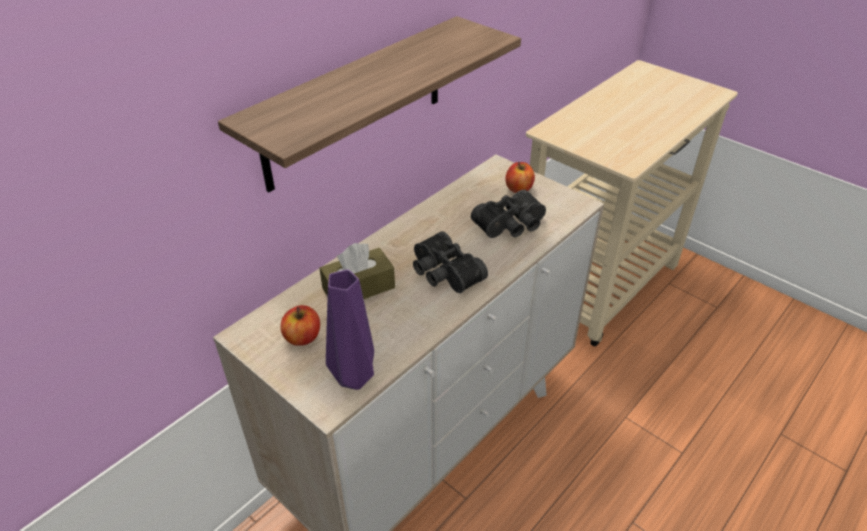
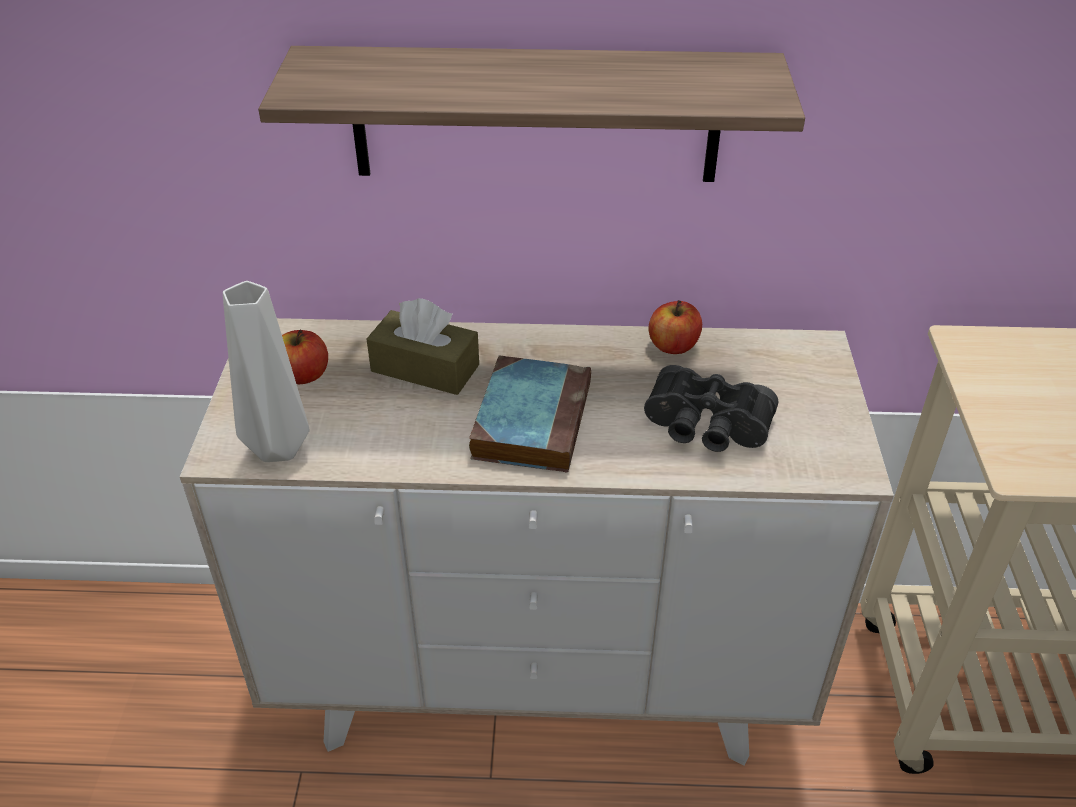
camera: 50 degrees right, 0 degrees up
(353, 376) = (281, 446): purple vase -> grey vase
(443, 273) = (531, 419): black binoculars -> book
(519, 189) = (797, 392): apple -> apple (673, 345)

